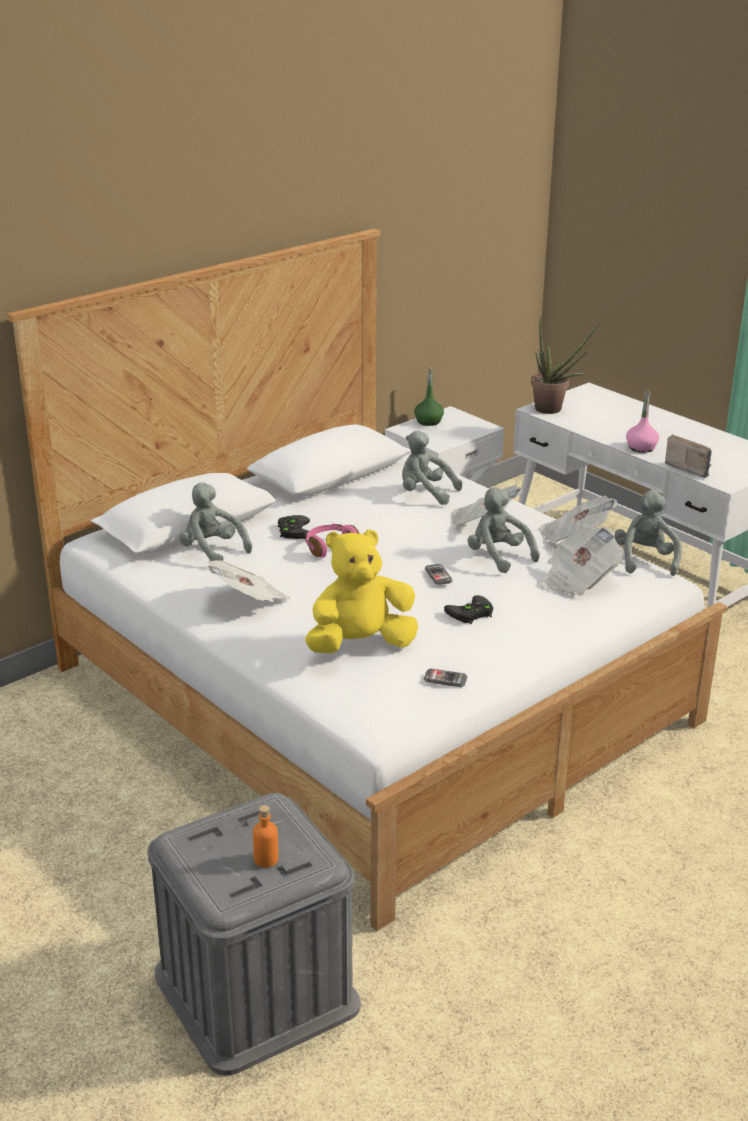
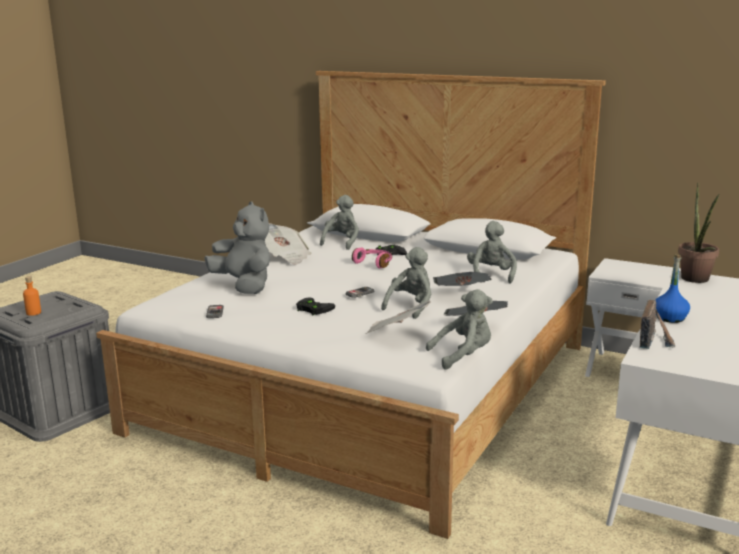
camera: 70 degrees right, 10 degrees down
(360, 645) = (244, 286): yellow plush toy -> grey plush toy
(429, 421) = (641, 267): green bottle -> none
(641, 447) = (670, 318): pink bottle -> blue bottle

